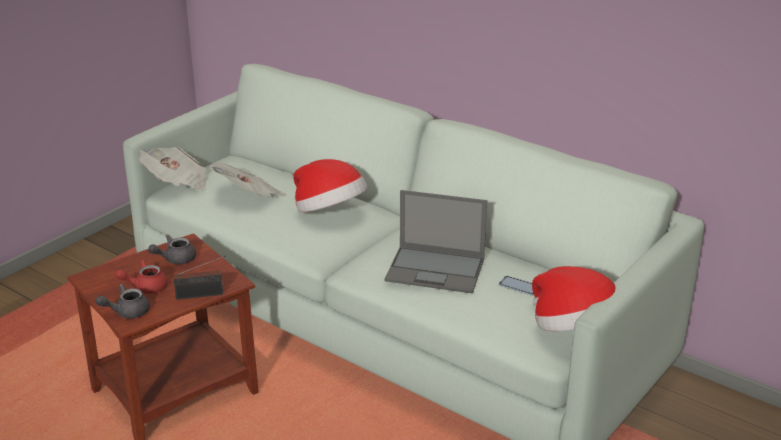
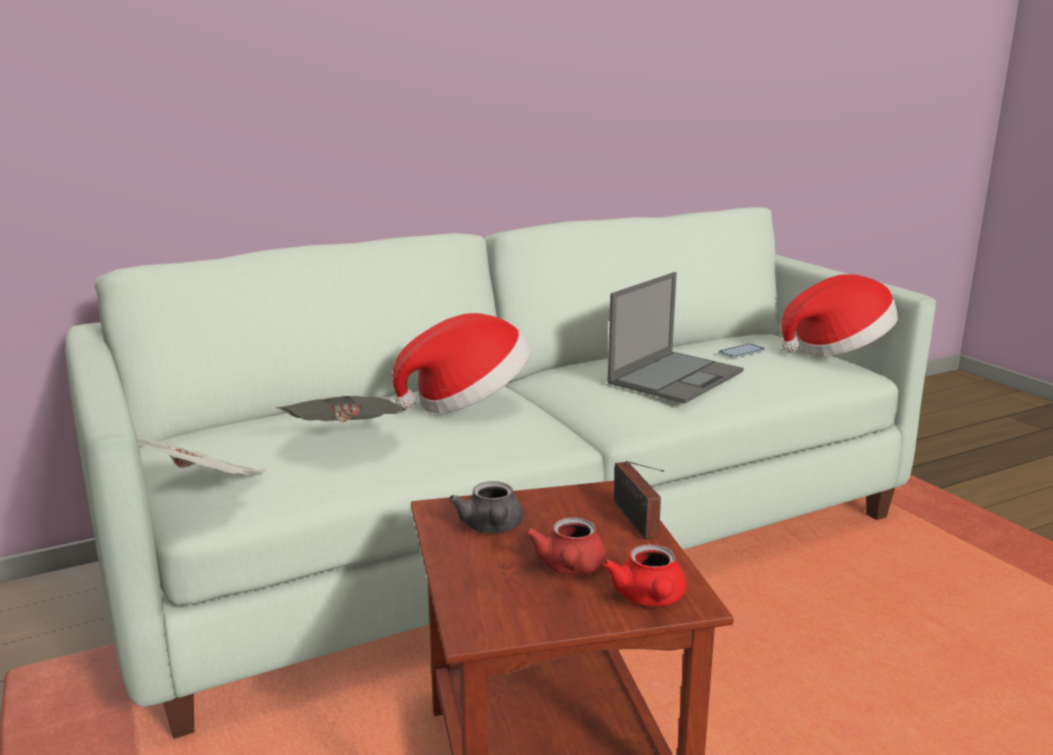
camera: 65 degrees left, 10 degrees down
(127, 312) = (650, 599): grey teapot -> red teapot
(202, 295) = (636, 521): radio -> radio turned 150 degrees clockwise

